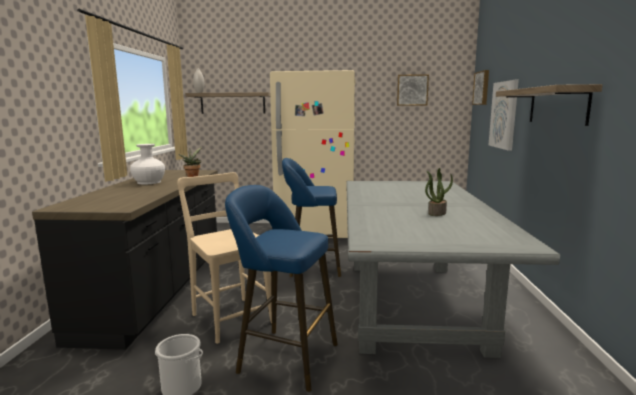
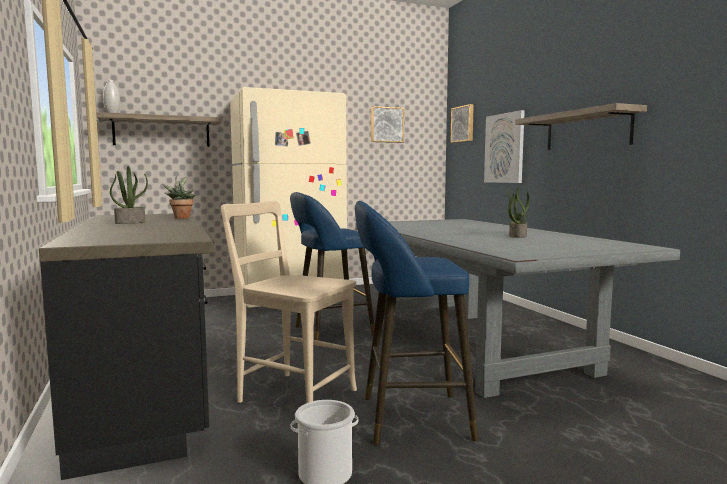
camera: 25 degrees left, 5 degrees down
(149, 182) = (130, 222): white vase -> potted plant

